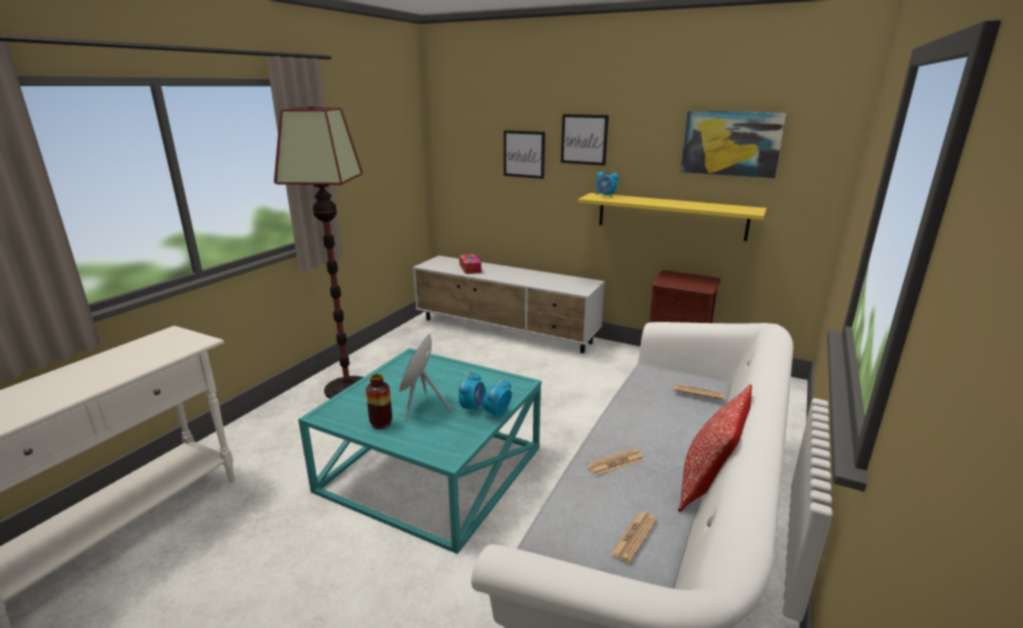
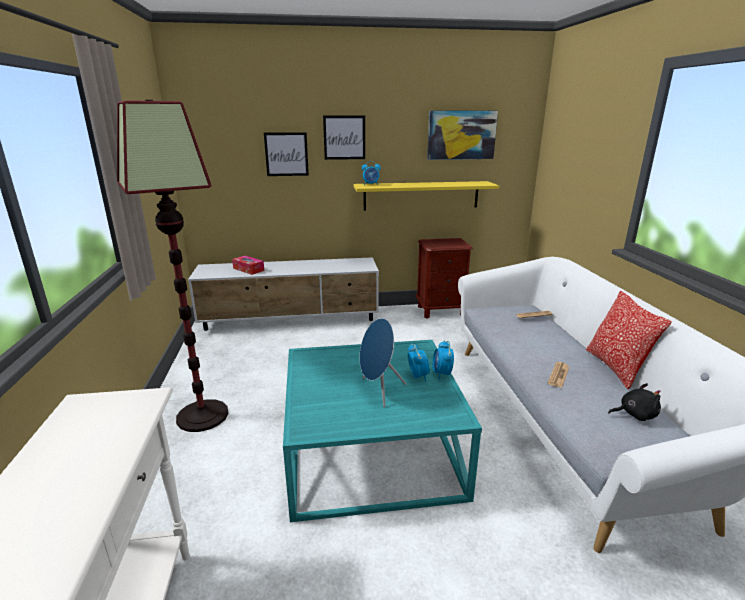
camera: 35 degrees left, 0 degrees up
(381, 424) = (367, 417): vase -> none
(634, 537) = (634, 414): newspaper -> black plush toy

